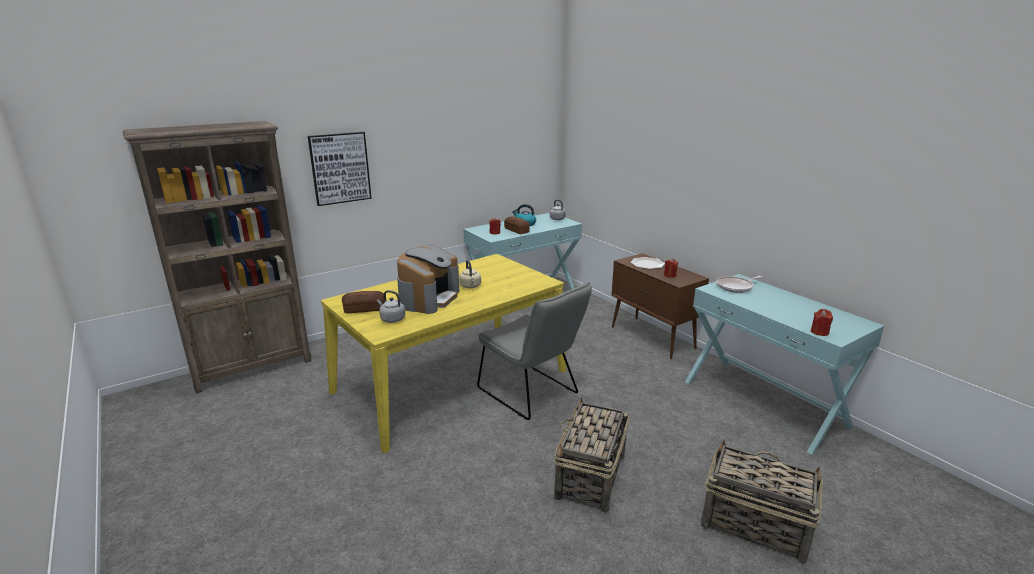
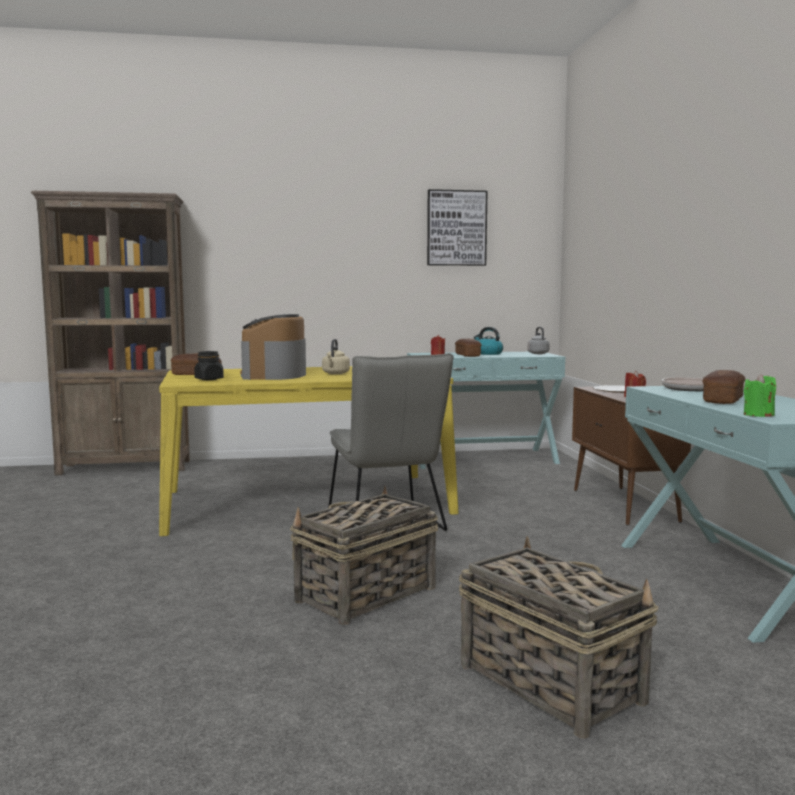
camera: 25 degrees right, 15 degrees down
(340, 168) = (257, 259): picture -> picture (456, 228)
(391, 319) = (209, 379): grey kettle -> black jar
(429, 298) = (274, 375): coffee machine -> coffee machine turned 135 degrees clockwise
(774, 308) = (722, 400): none -> bread
(819, 332) = (758, 415): red candle -> green candle

